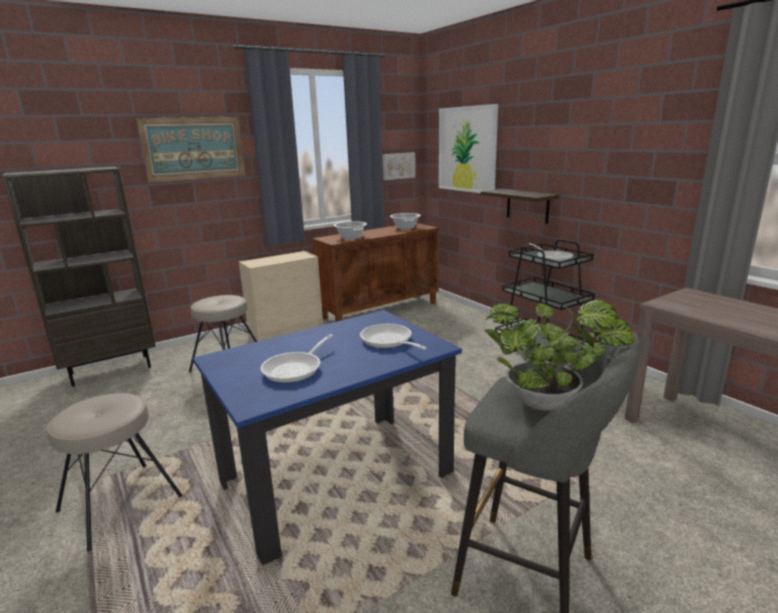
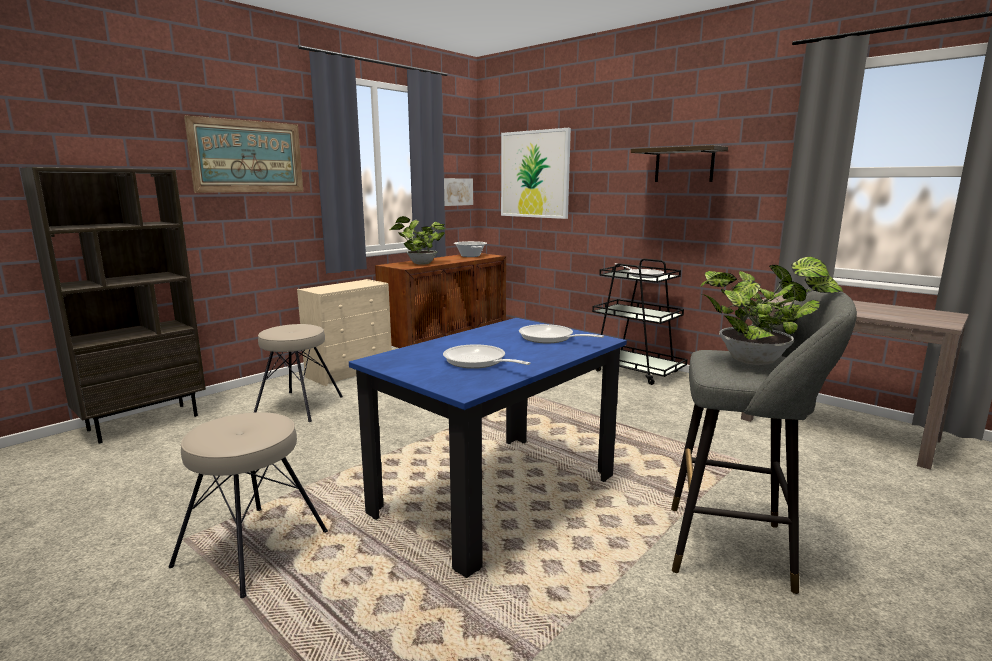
camera: 15 degrees left, 5 degrees down
(296, 368) = (478, 362): frying pan -> frying pan turned 120 degrees clockwise
(351, 237) = (419, 263): cooking pot -> potted plant
(527, 205) = (606, 228): shelf -> shelf (684, 165)

